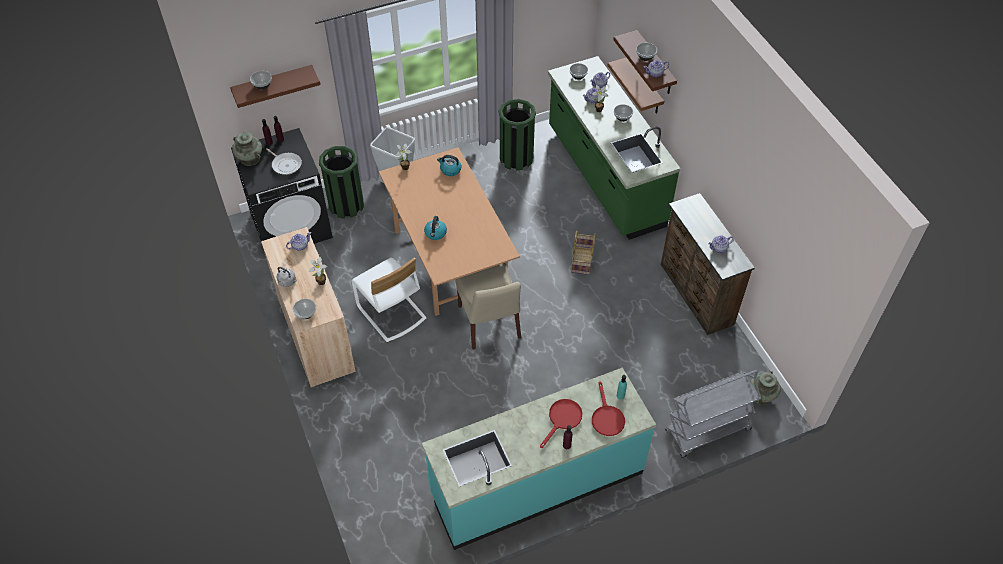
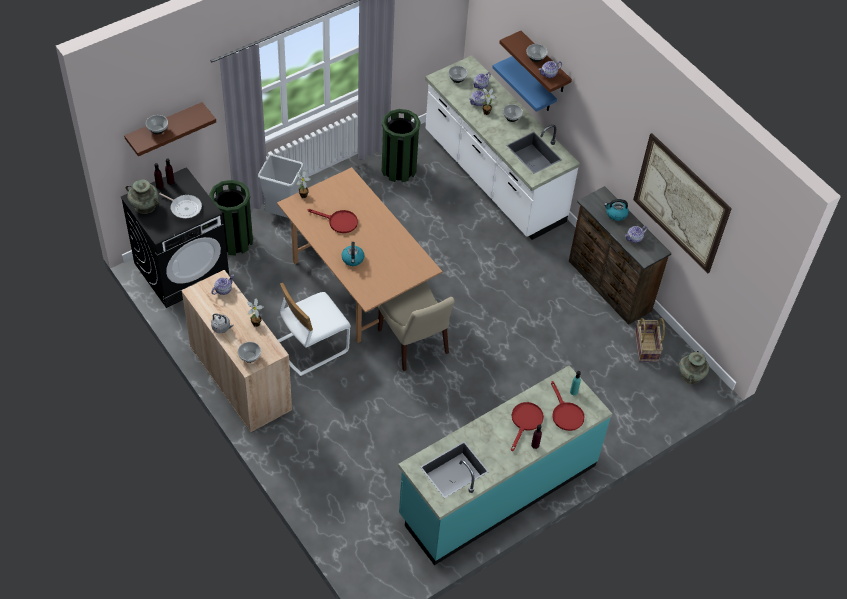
camera: 15 degrees left, 0 degrees up
(391, 313) = (311, 346): white chair -> white chair turned 105 degrees clockwise
(432, 196) = (339, 222): none -> red frying pan
(450, 170) = (350, 192): kettle -> kettle (616, 214)
(583, 261) = (491, 267): basket -> basket (647, 347)
(604, 177) = (493, 178): green counter -> white counter
(645, 87) = (533, 85): brown shelf -> blue shelf
(707, 431) = (647, 417): grey cart -> none
(766, 216) = (681, 203): none -> picture

